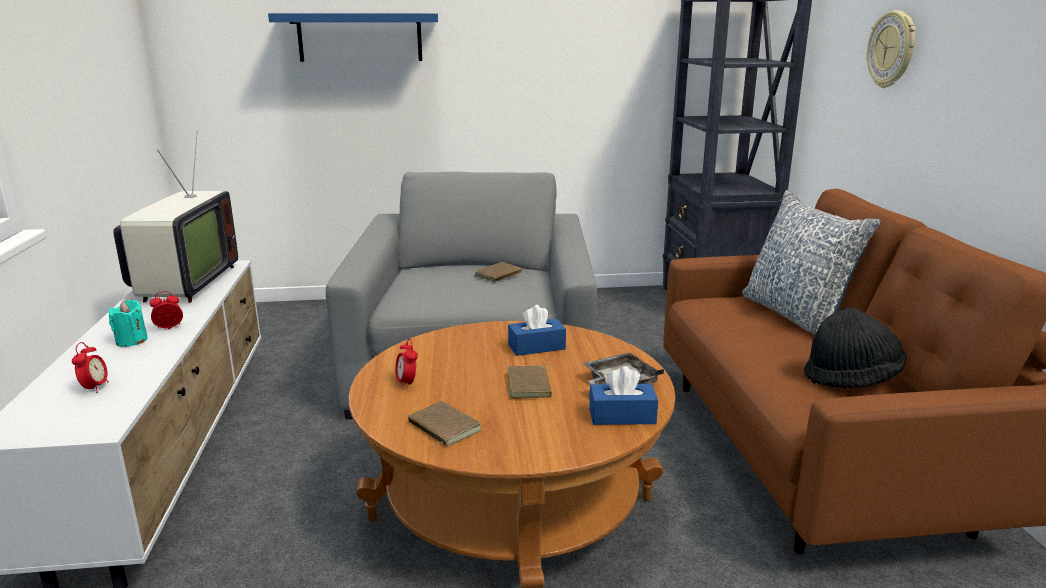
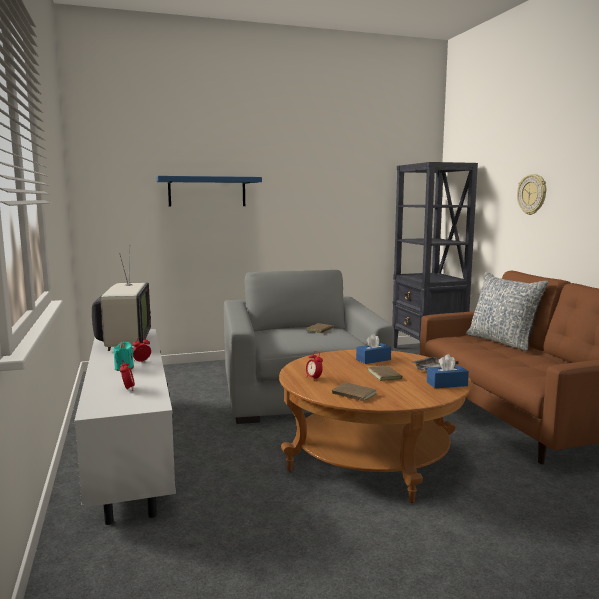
camera: 10 degrees left, 10 degrees down
(852, 377) = (550, 365): black hat -> none

